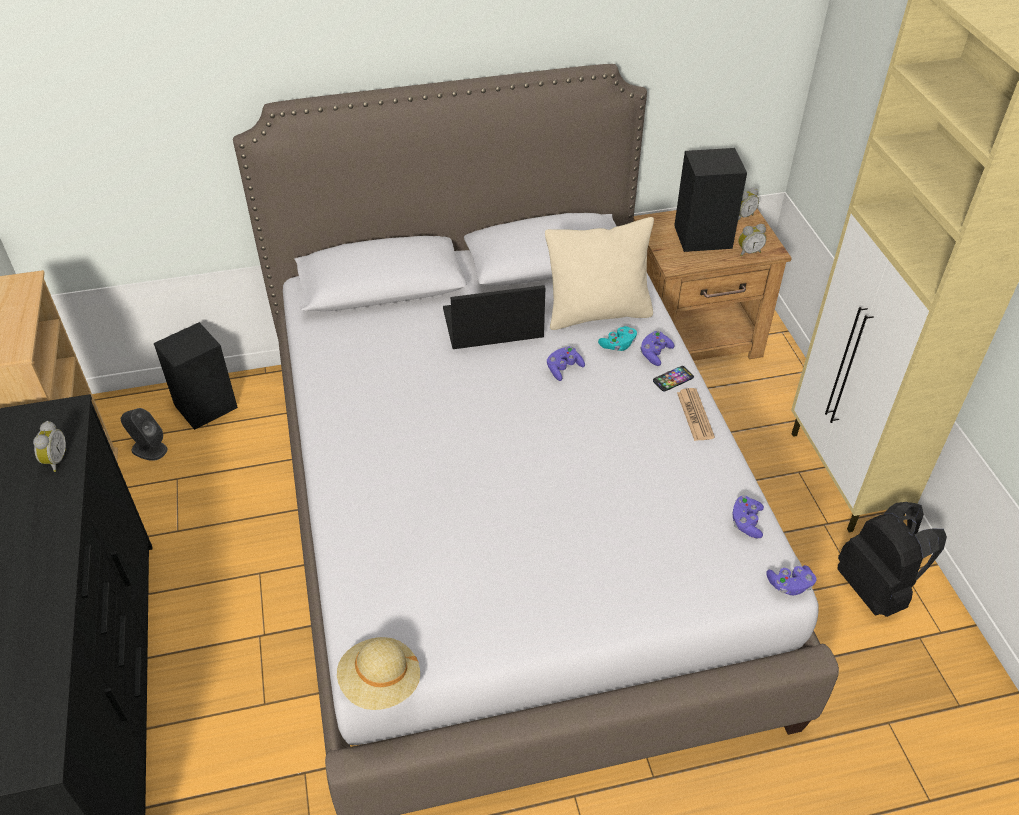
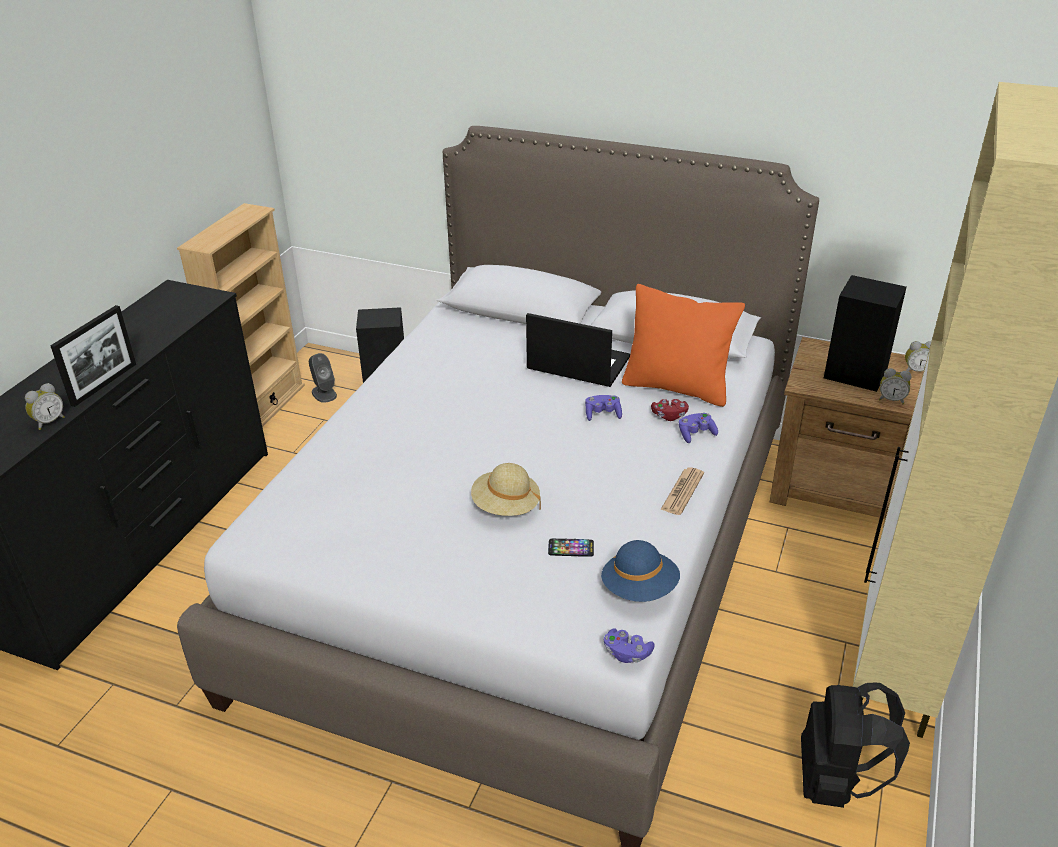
camera: 35 degrees right, 10 degrees down
(55, 460) = (174, 321): alarm clock -> alarm clock (49, 422)
(61, 578) = (104, 384): none -> picture frame
(380, 683) = (238, 554): beige hat -> beige hat (505, 506)
(598, 313) = (677, 387): beige pillow -> orange pillow
(618, 345) = (669, 416): turquoise game controller -> red game controller
(673, 379) = (691, 458): phone -> phone (571, 548)
(746, 522) = (639, 588): purple game controller -> blue hat

